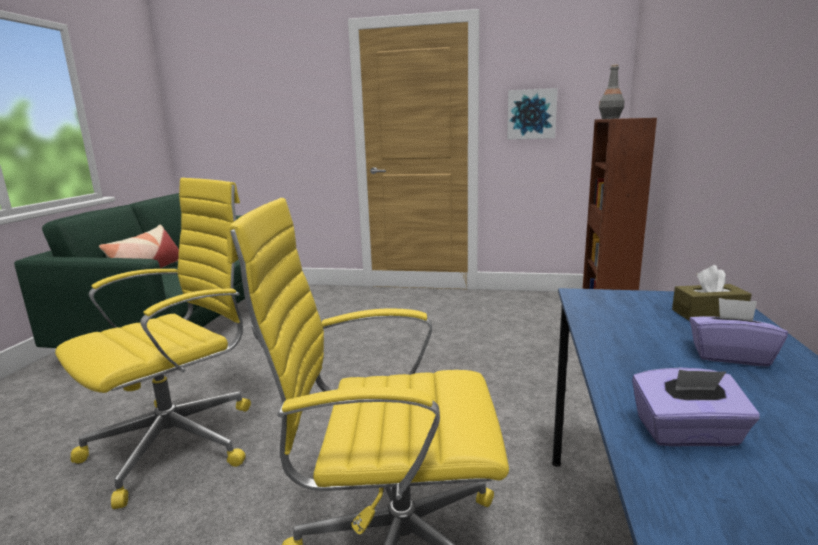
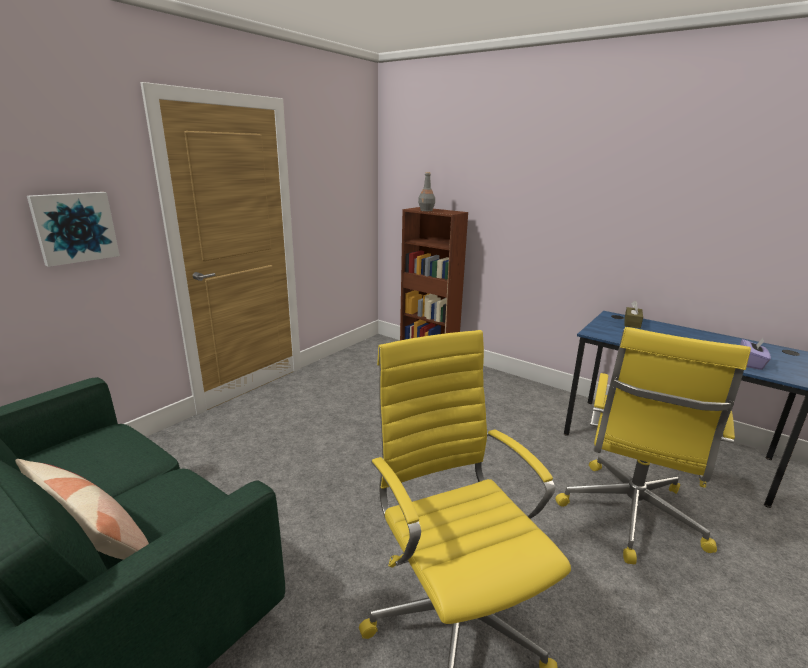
camera: 65 degrees left, 5 degrees up
(531, 114) = (326, 201): picture -> picture (74, 227)
(730, 356) = (681, 336): purple tissue box -> none

